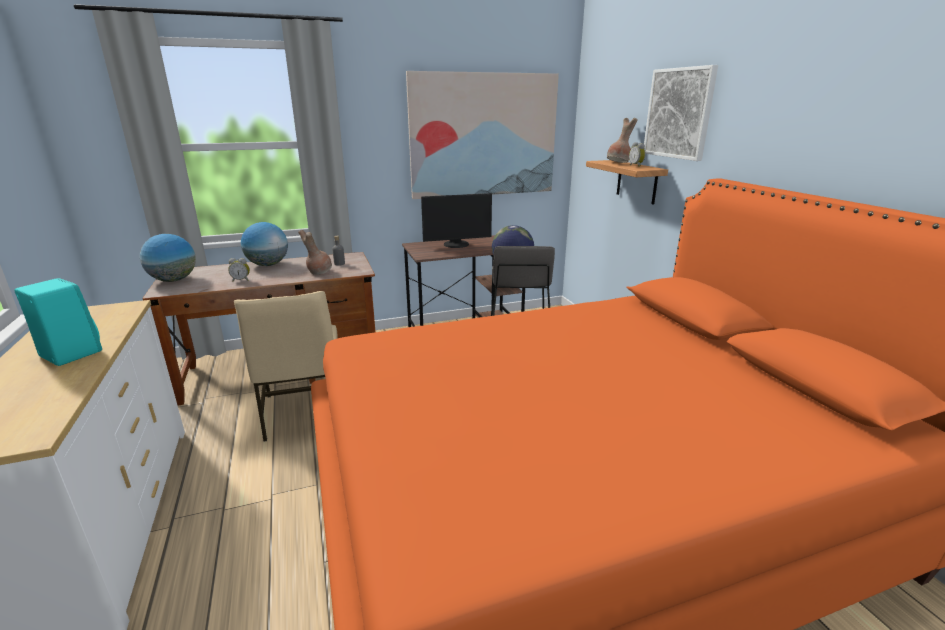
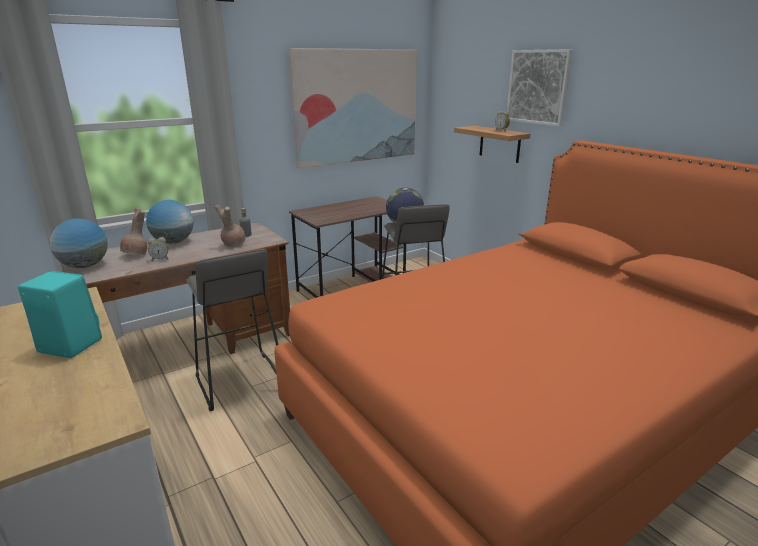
camera: 15 degrees left, 0 degrees up
(303, 412) = (239, 381): beige chair -> grey stool
(456, 245) = (342, 209): monitor -> none
(619, 163) = (484, 129): brown vase -> brown vase (137, 255)

